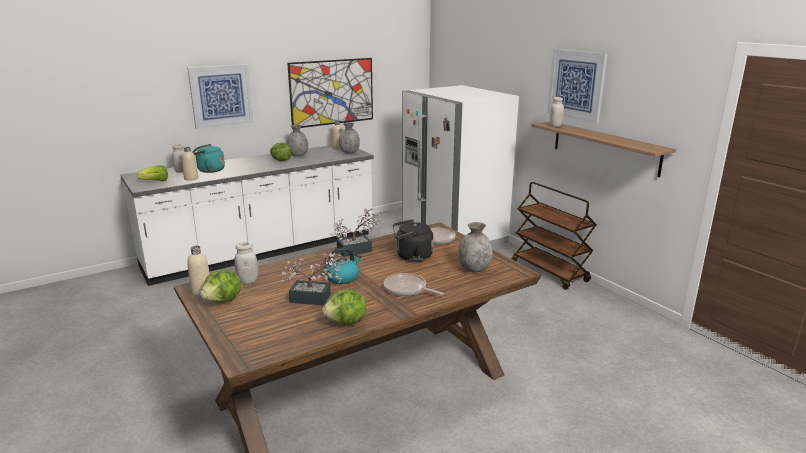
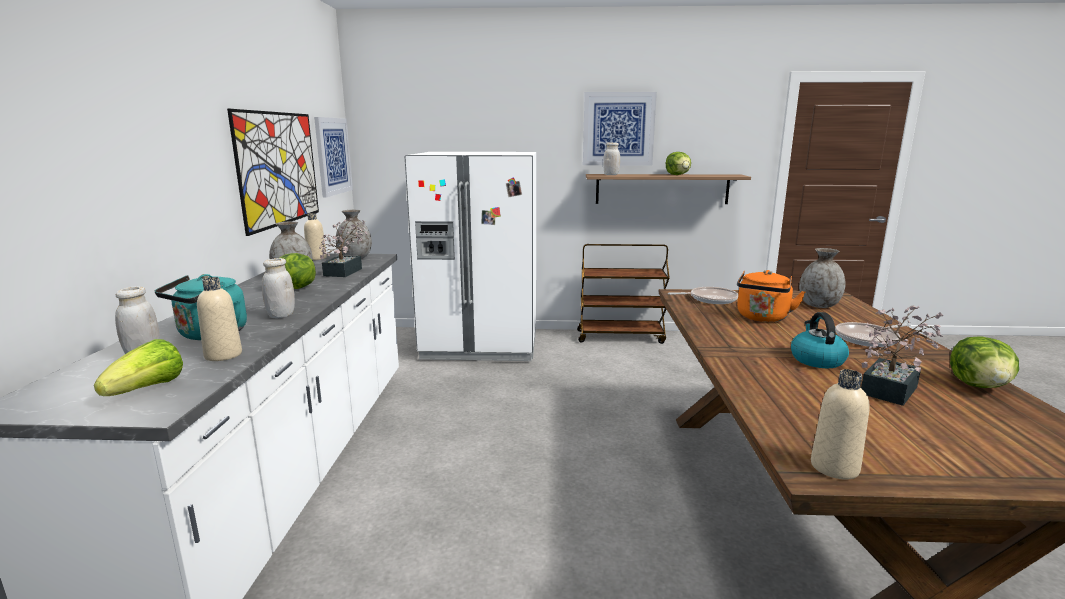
camera: 55 degrees left, 5 degrees down
(221, 96) = (143, 171): picture -> picture (333, 156)
(223, 301) = (889, 454): lettuce -> lettuce (678, 175)
(248, 281) = (801, 419): white jar -> white jar (281, 315)
(358, 250) = (717, 334): potted plant -> potted plant (346, 271)
(411, 256) = (762, 318): black kettle -> orange kettle

